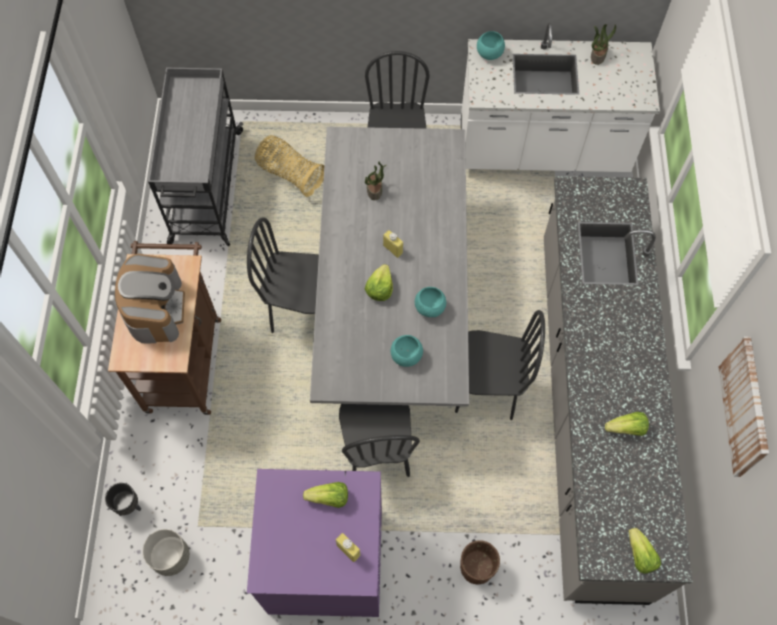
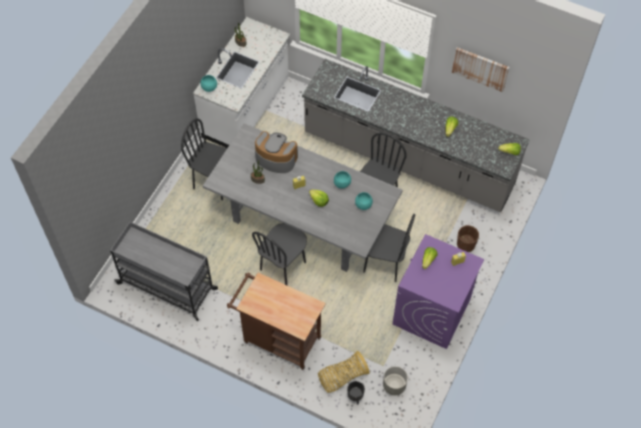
camera: 65 degrees left, 5 degrees down
(156, 308) = (279, 305): coffee machine -> coffee machine (275, 158)
(290, 174) = (186, 238): basket -> basket (342, 377)

